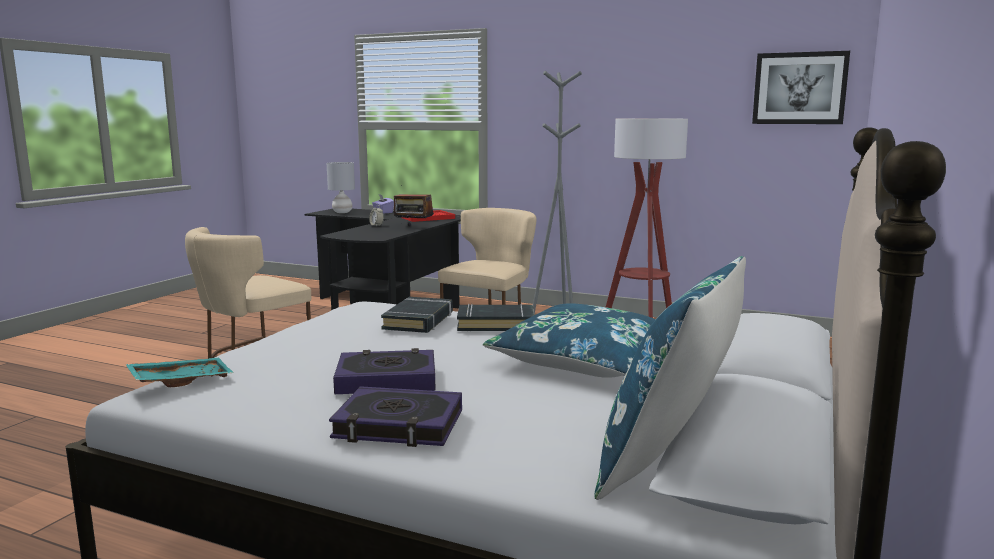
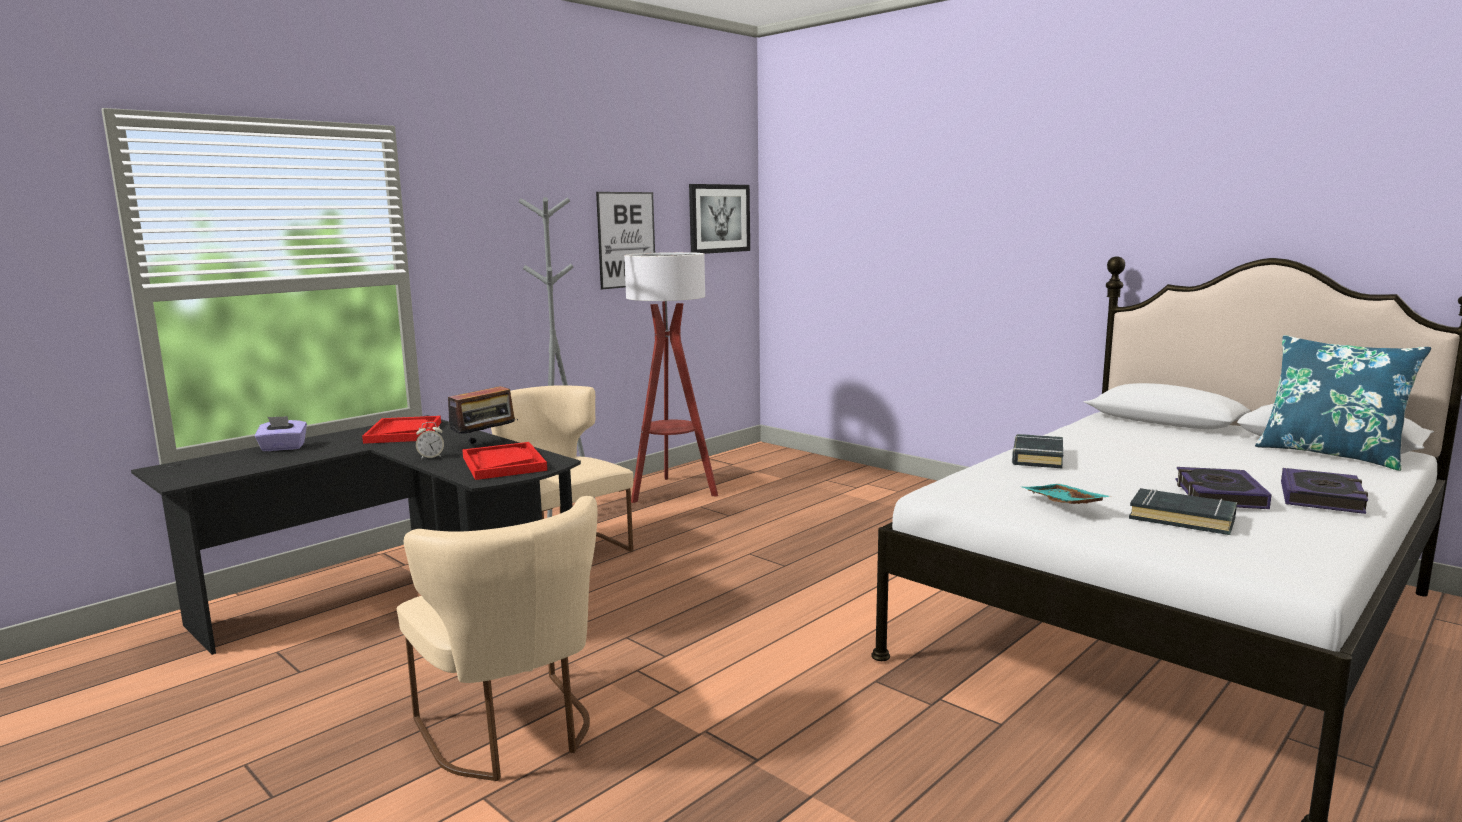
camera: 70 degrees left, 0 degrees up
(181, 381) = (1256, 562): turquoise tray -> turquoise tray (1062, 503)
(342, 212) = (218, 468): grey table lamp -> none
(369, 233) = (503, 464): none -> red tray
(419, 321) = (1034, 474): black book -> black book (1182, 518)
(584, 360) = (1139, 448): blue pillow -> none
(672, 107) = (626, 240): none -> picture

